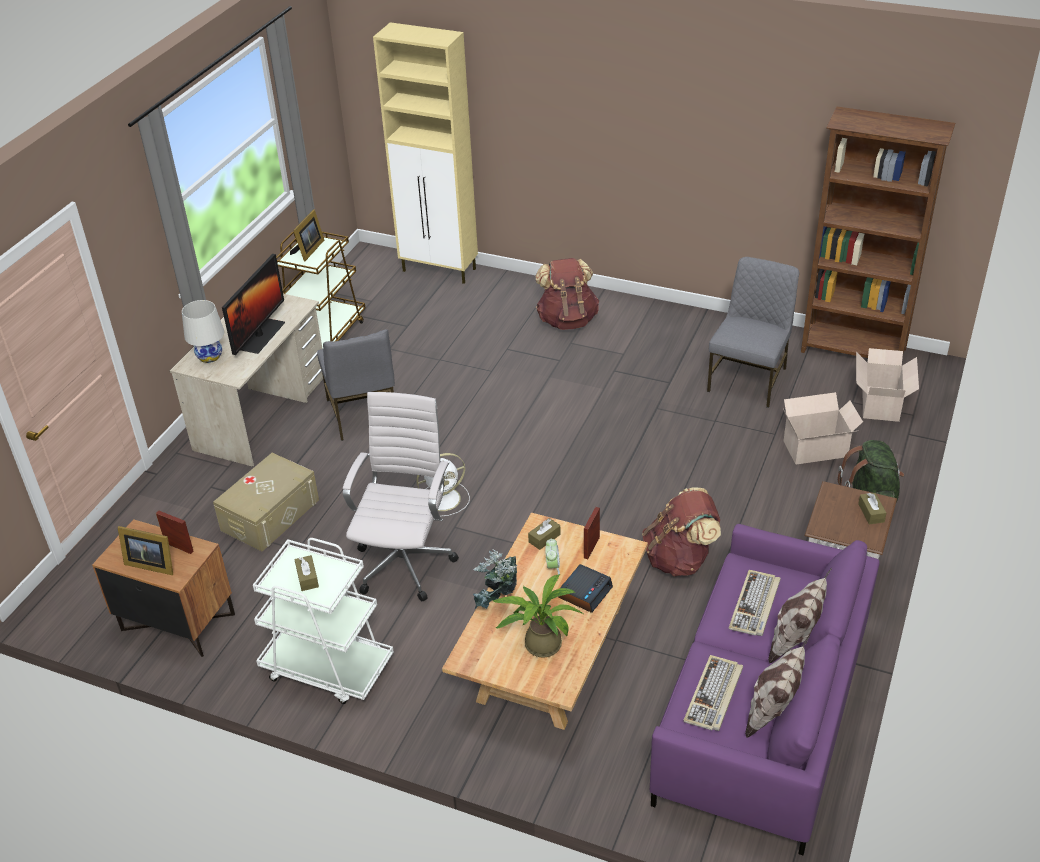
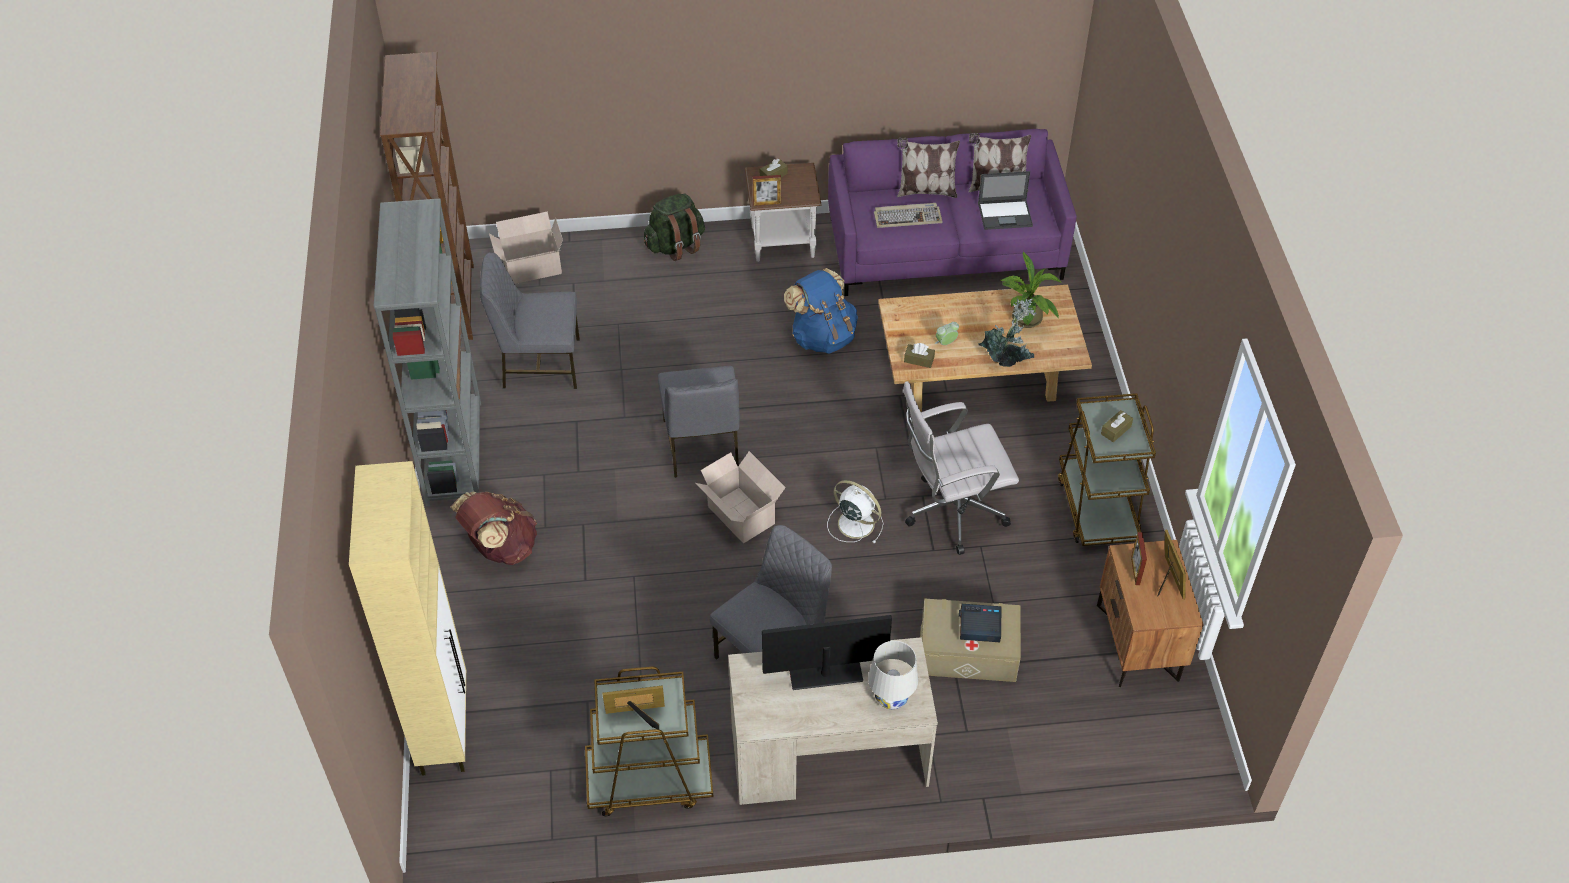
camera: 120 degrees left, 10 degrees up
(327, 667) = (1097, 507): white cart -> brown cart
(585, 592) = (958, 315): alarm clock -> alarm clock (979, 626)
(591, 547) = (908, 328): picture frame -> picture frame (767, 203)
(594, 440) = (702, 446): none -> grey chair
(676, 318) = (454, 453): none -> grey bookcase
(680, 559) = (822, 336): brown backpack -> blue backpack
(714, 696) = (1005, 214): keyboard -> laptop
(817, 449) = (624, 291): cardboard box -> cardboard box (740, 513)

